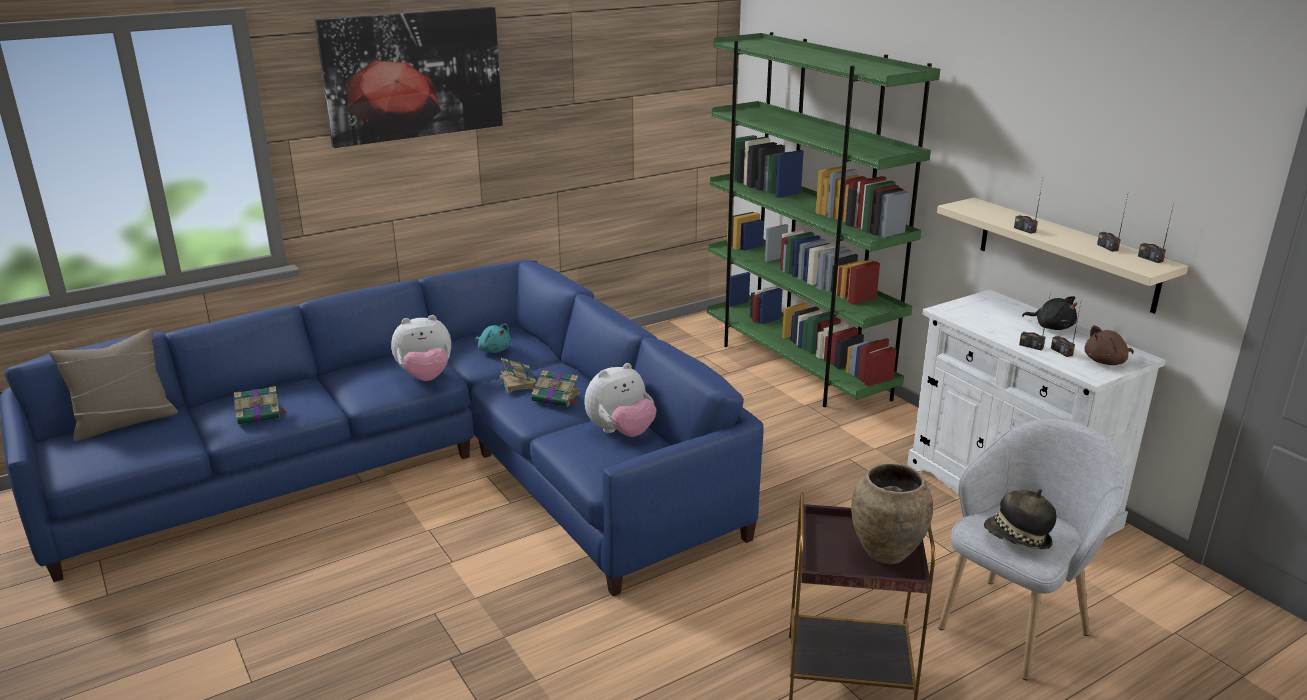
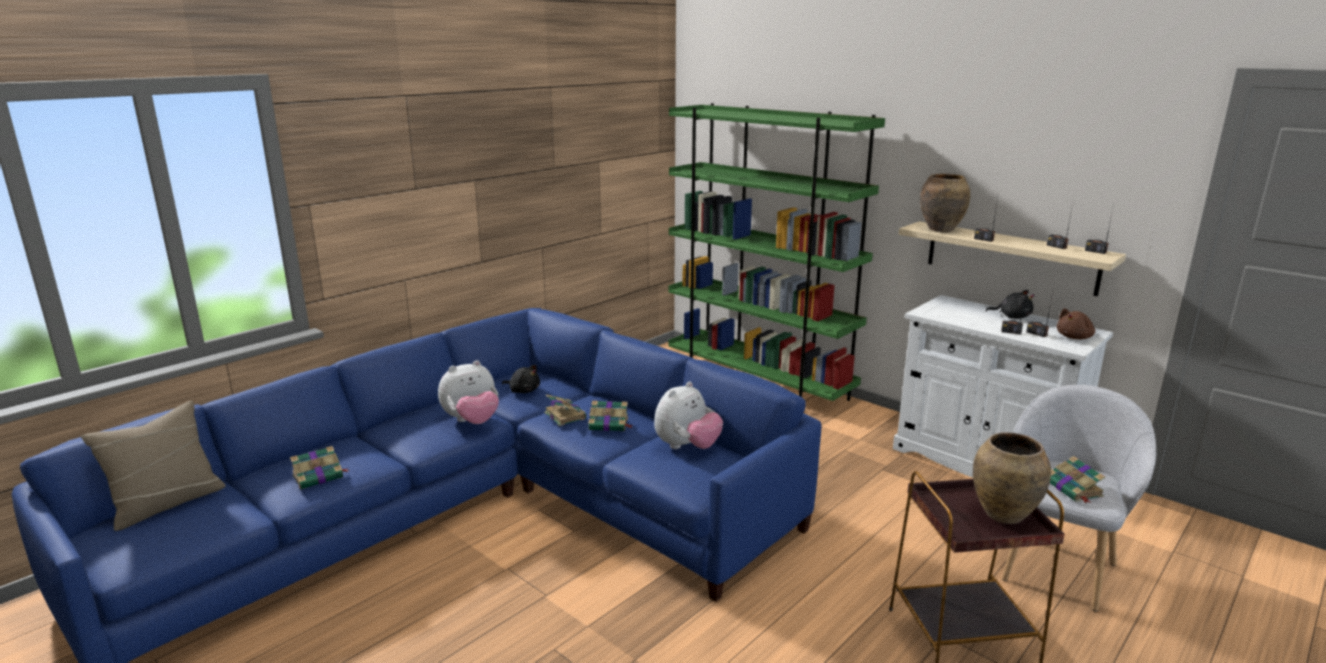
camera: 15 degrees left, 5 degrees down
(413, 75) = (422, 141): picture -> none
(493, 350) = (523, 390): turquoise plush toy -> black plush toy
(987, 211) = (941, 229): none -> brown vase
(1017, 539) = (1074, 489): hat -> book

